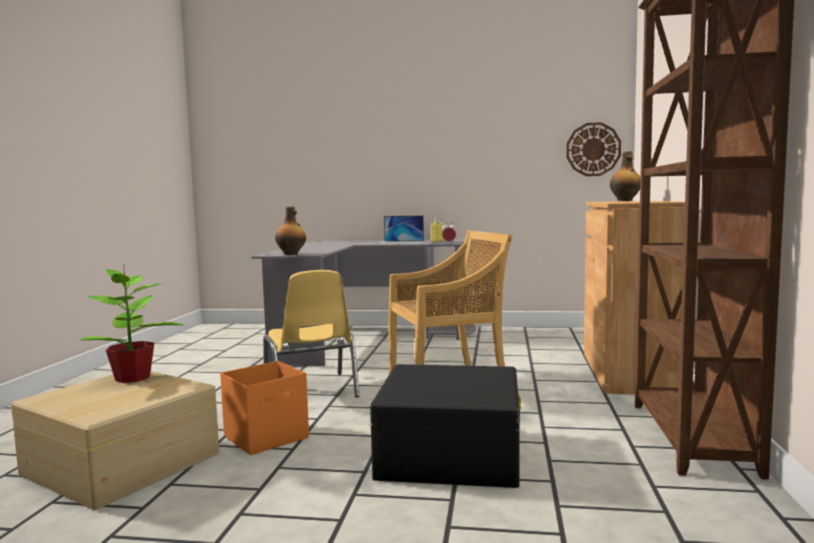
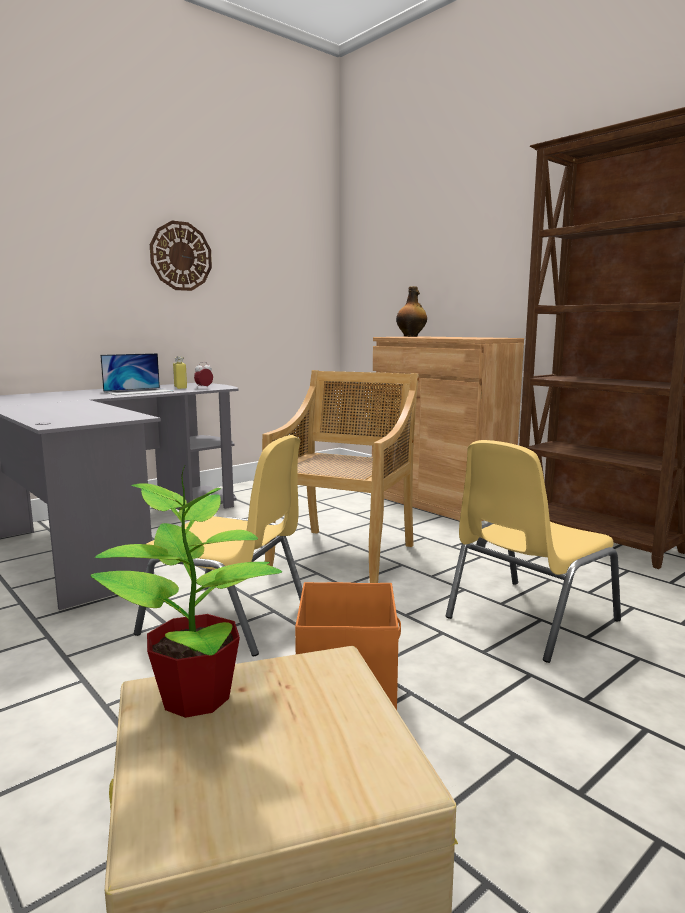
camera: 50 degrees left, 5 degrees up
(291, 254) = (97, 420): bottle -> none
(450, 452) = (528, 619): black storage box -> yellow chair
(593, 149) = (309, 280): wall clock -> wall clock (181, 256)

